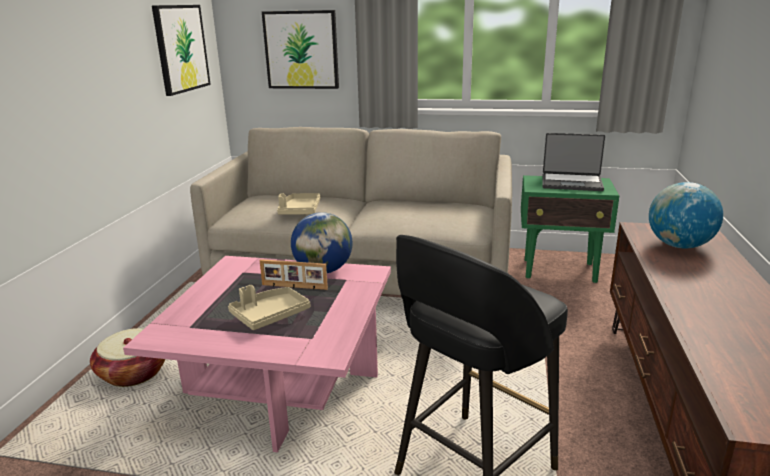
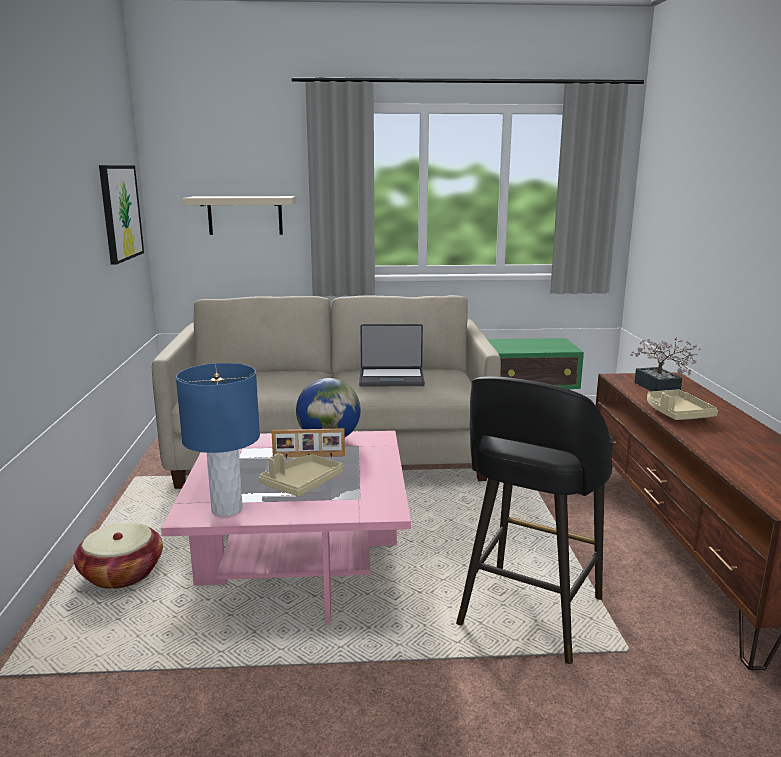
camera: 15 degrees left, 5 degrees down
(188, 335) = (227, 509): none -> blue table lamp
(300, 211) = (273, 384): beige tray -> beige tray (676, 414)
(301, 50) = (245, 215): picture -> beige shelf
(571, 183) = (534, 344): laptop -> laptop (391, 378)
(679, 245) = (659, 389): globe -> potted plant

